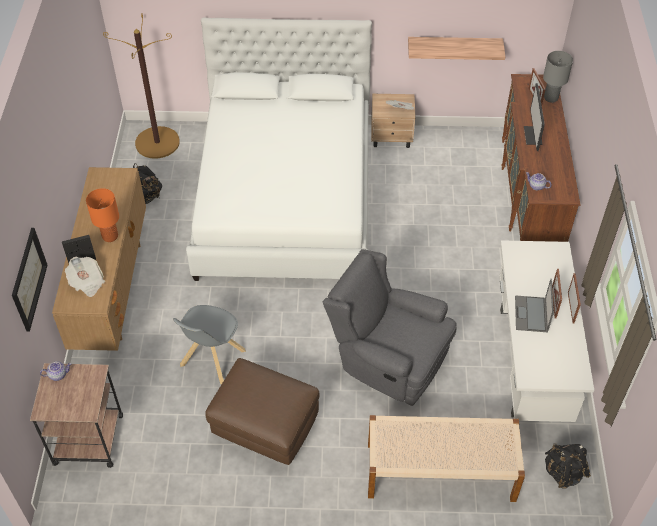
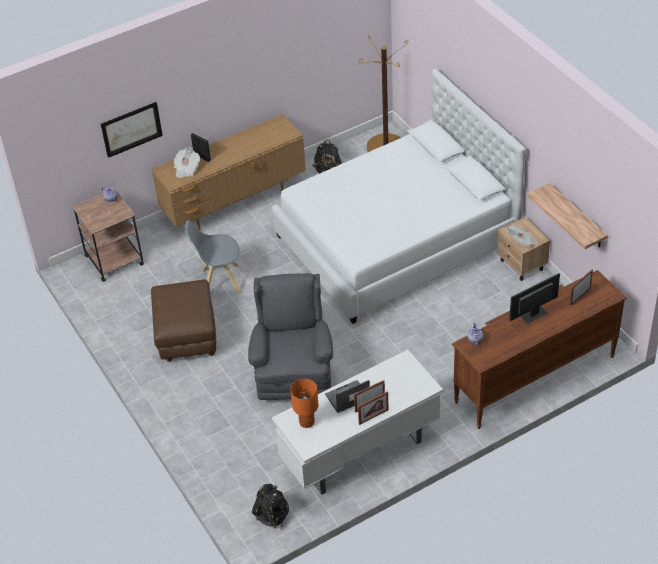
camera: 60 degrees right, 5 degrees down
(110, 237) = (231, 157): orange table lamp -> orange table lamp (307, 423)
(440, 472) = (219, 444): beige bench -> none
(550, 99) = (590, 306): grey table lamp -> none

